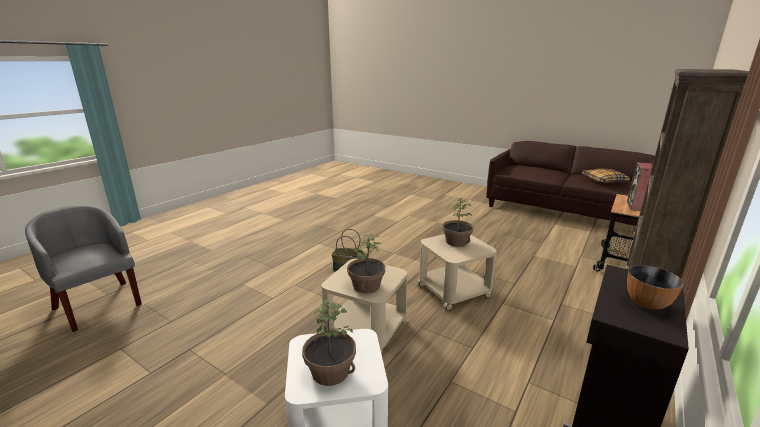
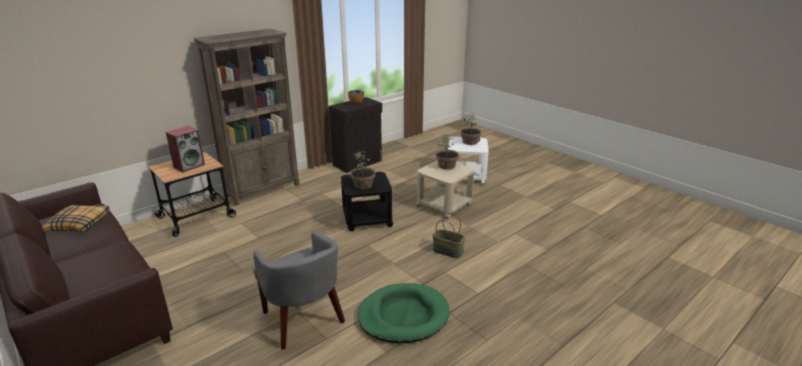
camera: 165 degrees left, 5 degrees up
(98, 304) = (662, 248): grey armchair -> grey armchair (303, 320)
(369, 227) = (403, 316): none -> green dog bed
(454, 290) = (367, 219): beige side table -> black side table

